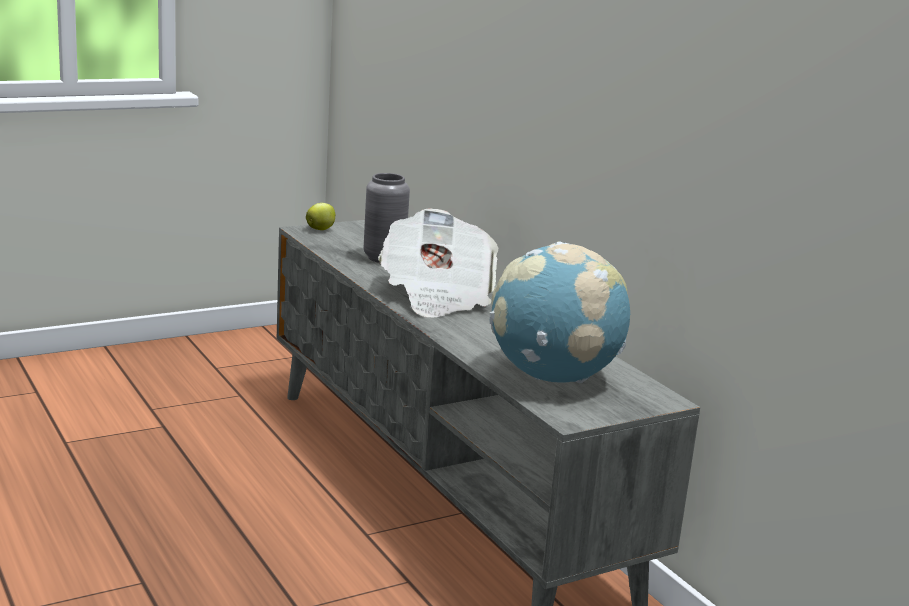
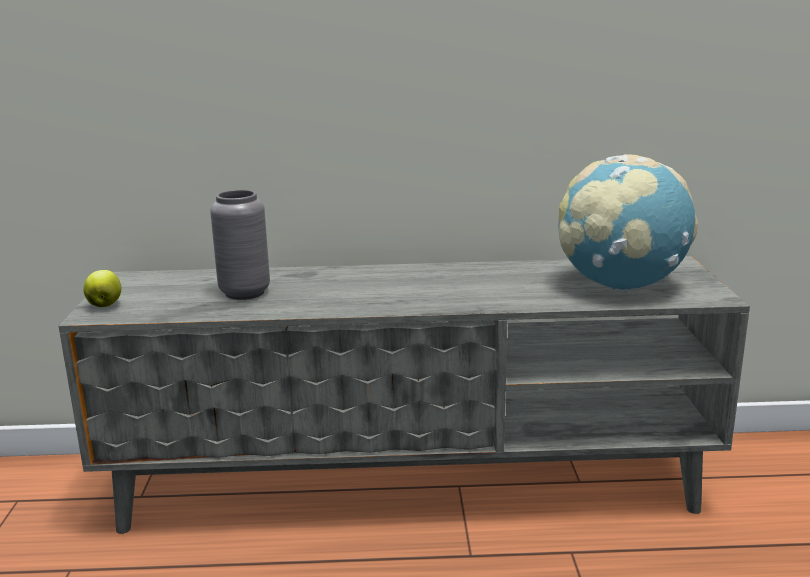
camera: 60 degrees left, 0 degrees up
(437, 296) = (383, 290): newspaper -> none

